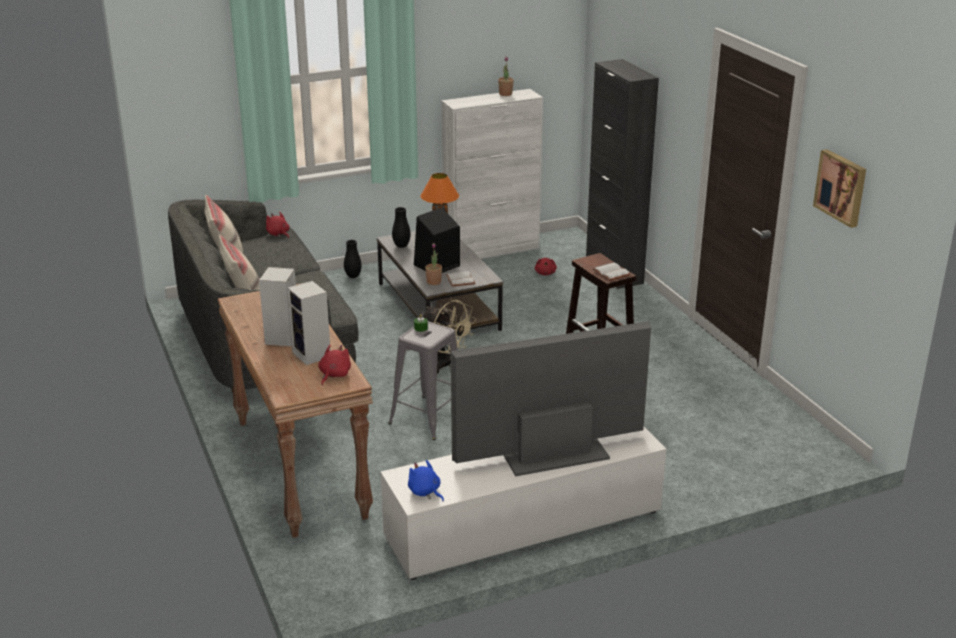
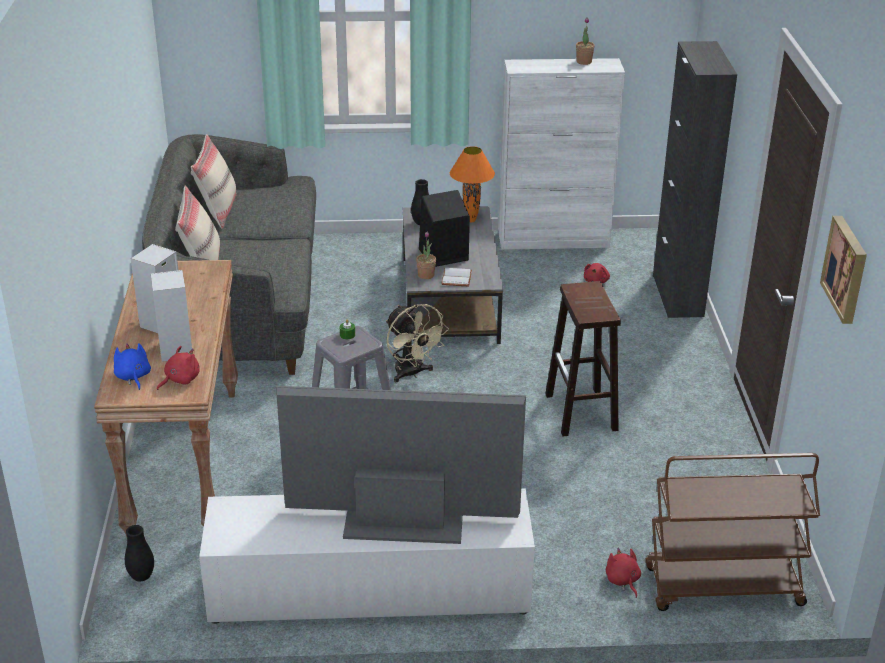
camera: 20 degrees right, 5 degrees up
(278, 234) = (291, 187): red plush toy -> red plush toy (622, 581)
(353, 276) = (381, 245): black vase -> black vase (141, 577)
(425, 492) = (236, 533): blue plush toy -> blue plush toy (133, 377)
(610, 273) = (592, 310): white book -> none
(783, 461) = (722, 587): none -> brown cart

